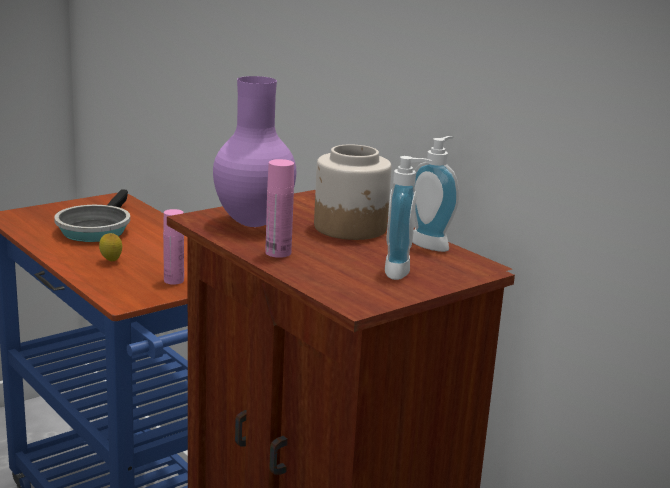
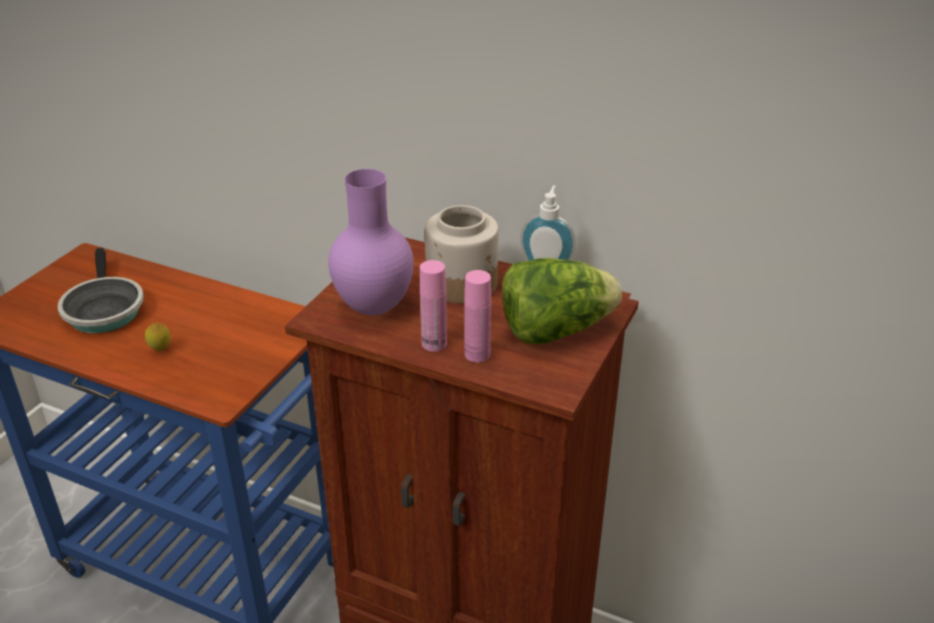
camera: 25 degrees left, 15 degrees up
(174, 280) = (246, 355): pink bottle -> pink bottle (477, 354)
(403, 272) = (555, 331): soap dispenser -> lettuce

